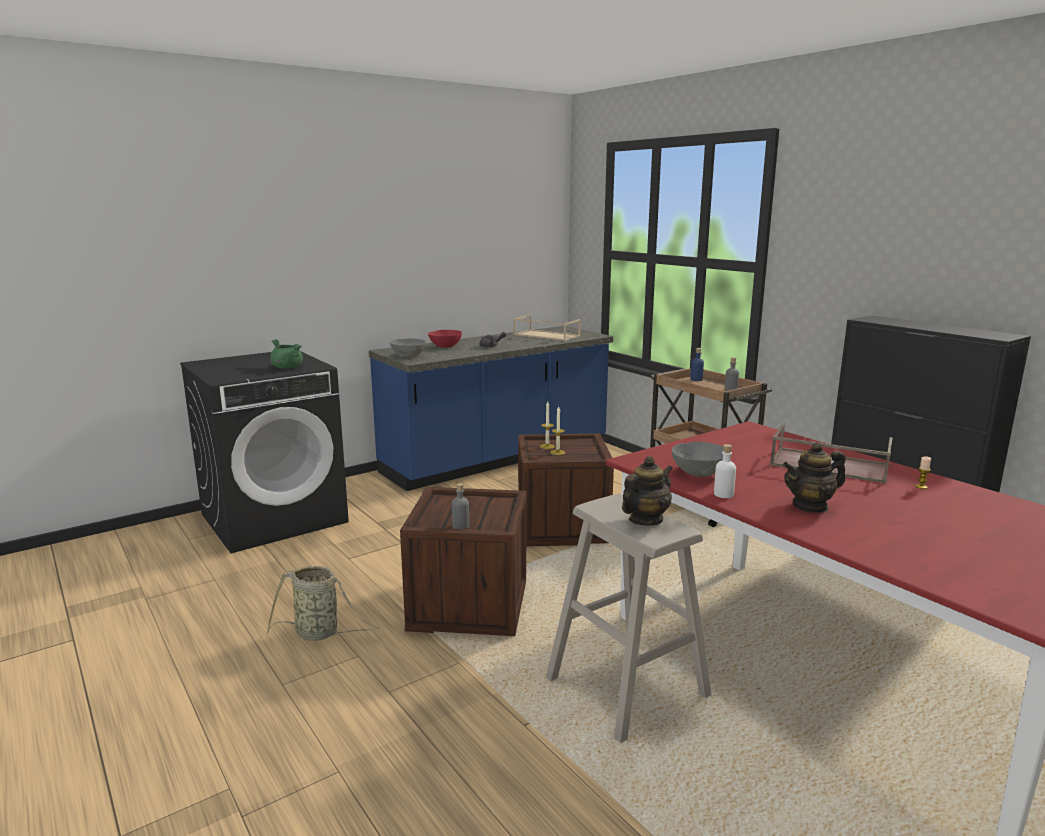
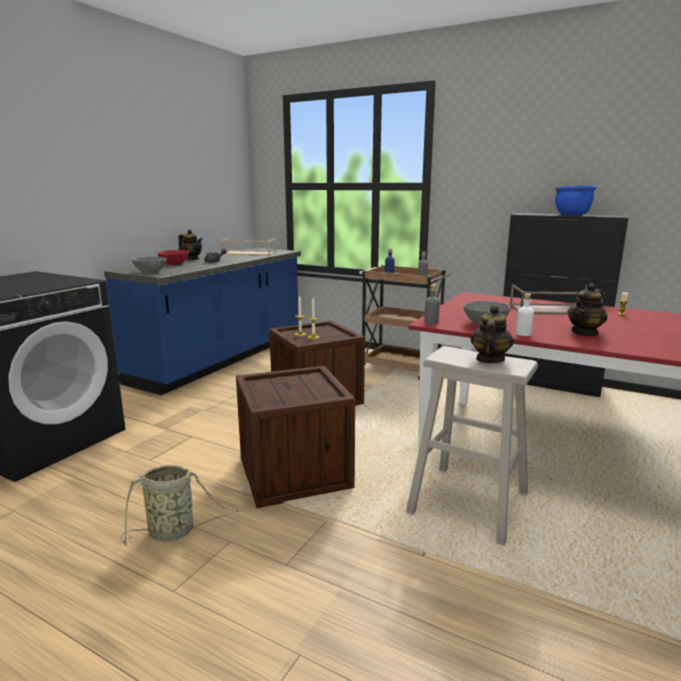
camera: 25 degrees left, 0 degrees up
(287, 367) = (50, 283): green cooking pot -> none
(460, 526) = (299, 400): grey bottle -> grey bottle (431, 322)
(472, 340) = (192, 259): none -> teapot
(937, 327) = (572, 215): none -> blue cooking pot

